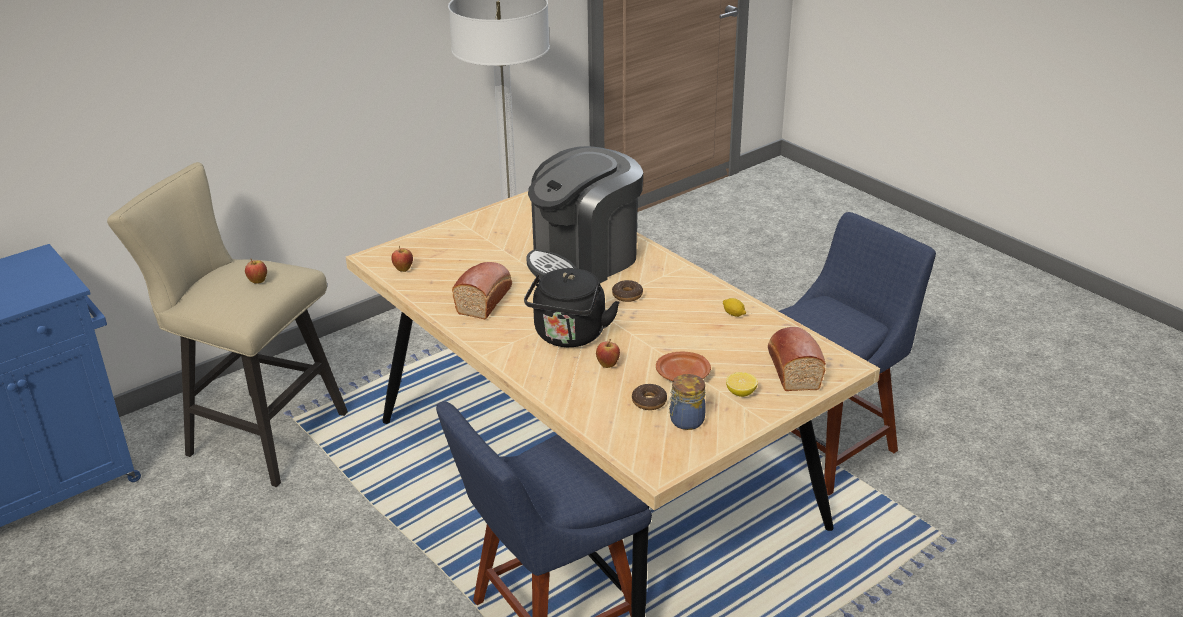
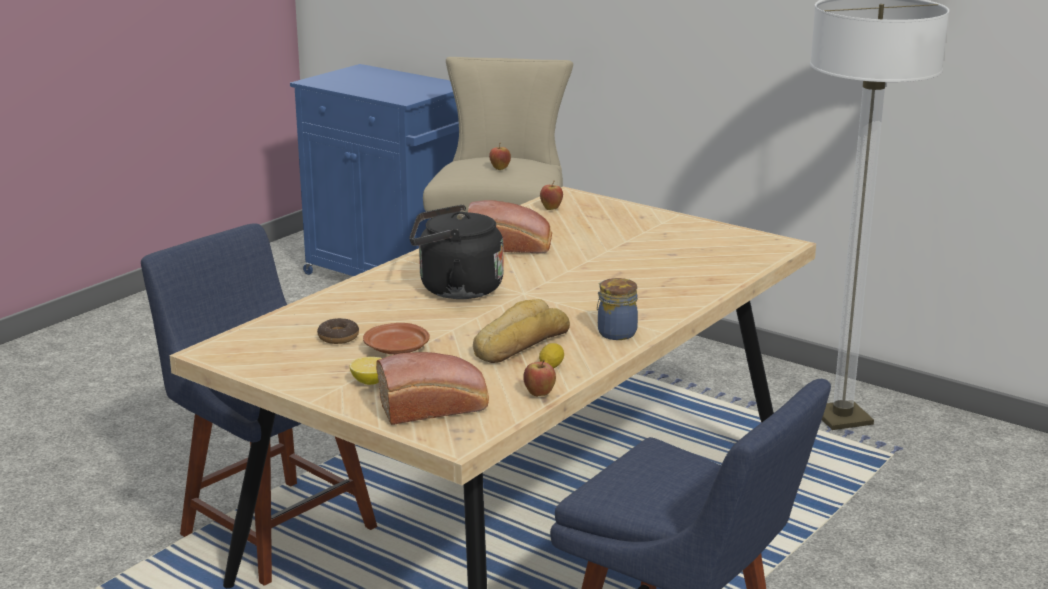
camera: 75 degrees right, 10 degrees down
(584, 259) = (633, 278): coffee machine -> none
(608, 365) = (404, 312): apple -> apple (539, 395)
(627, 295) = (562, 307): donut -> none
(685, 421) = (304, 358): jar -> jar (615, 333)
(689, 322) = (518, 343): none -> bread

